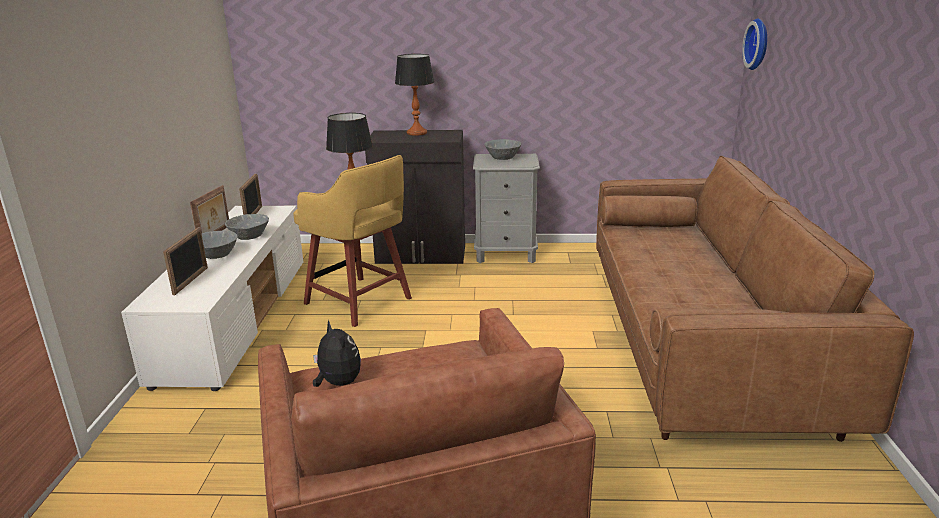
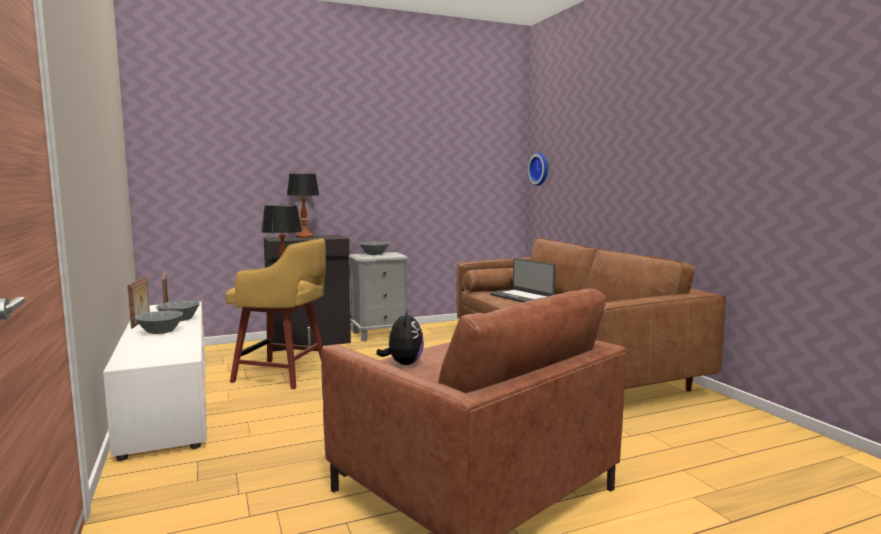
camera: 25 degrees left, 15 degrees down
(191, 281) = (155, 347): picture frame -> none
(338, 383) = (403, 363): plush toy -> plush toy turned 60 degrees clockwise
(661, 247) = (522, 297): none -> laptop

